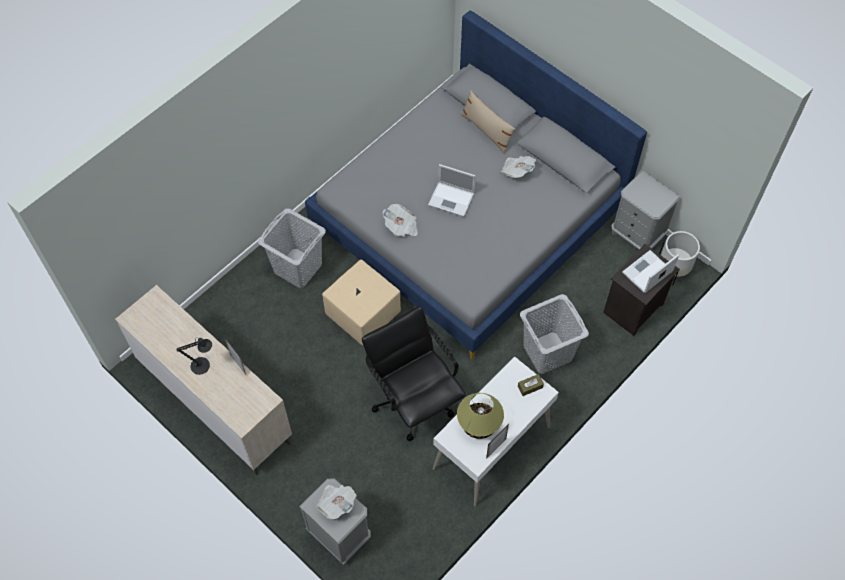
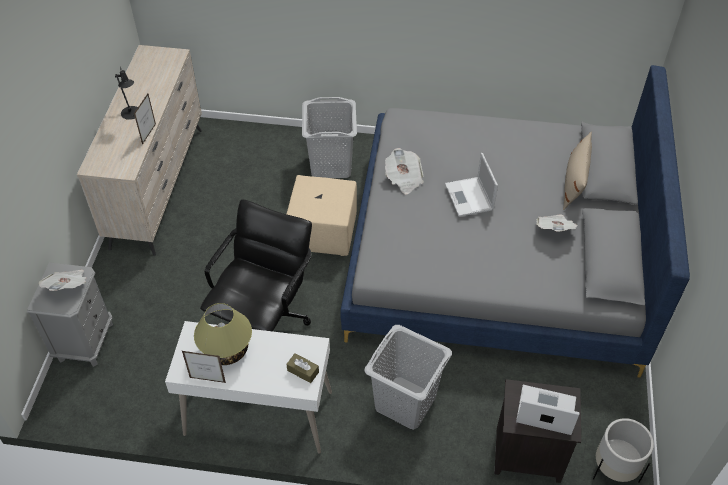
camera: 55 degrees right, 10 degrees down
(637, 235) = (621, 408): grey nightstand -> none

